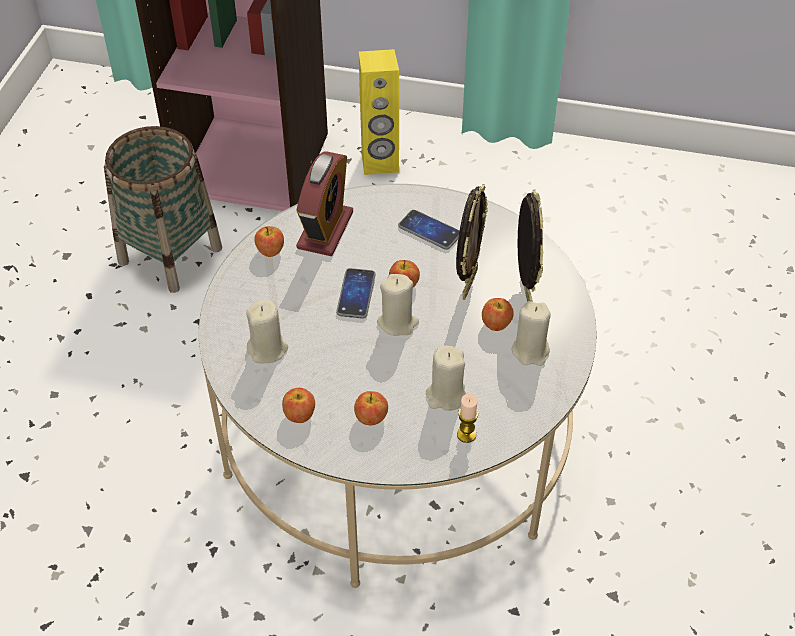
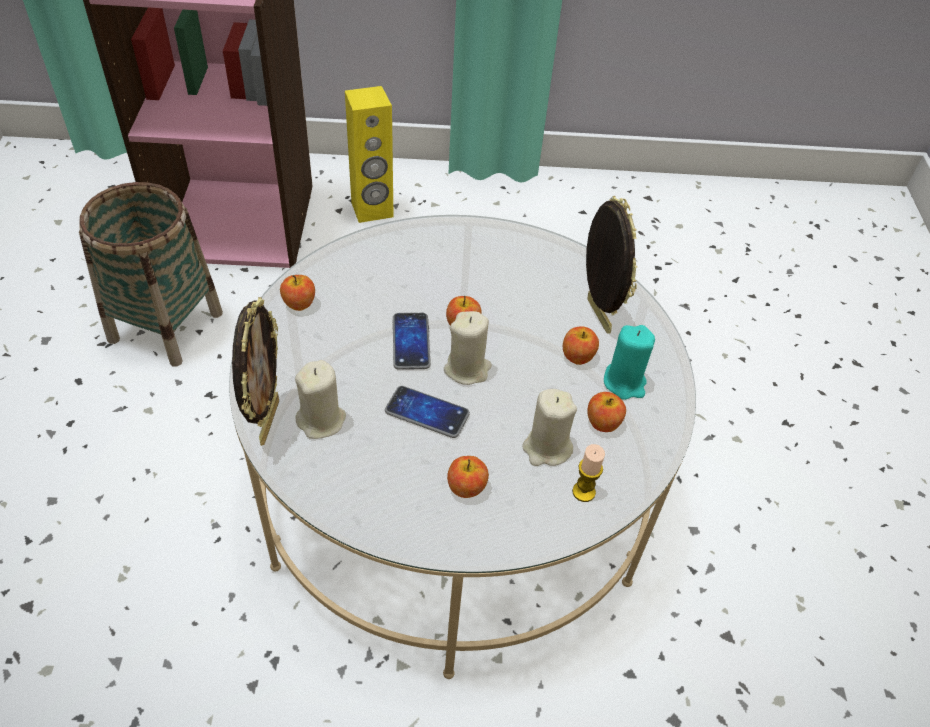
camera: 15 degrees left, 0 degrees up
(299, 414) = (379, 496): apple -> apple (603, 423)
(325, 230) = (357, 274): alarm clock -> none
(429, 230) = (474, 262): phone -> phone (427, 413)
(468, 283) = (533, 314): picture frame -> picture frame (267, 421)
(530, 351) = (624, 382): beige candle -> turquoise candle

